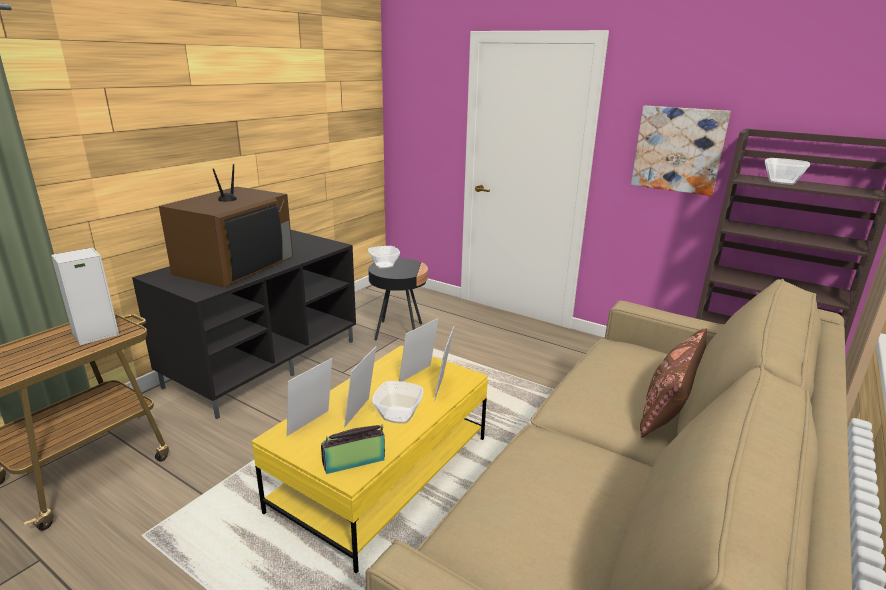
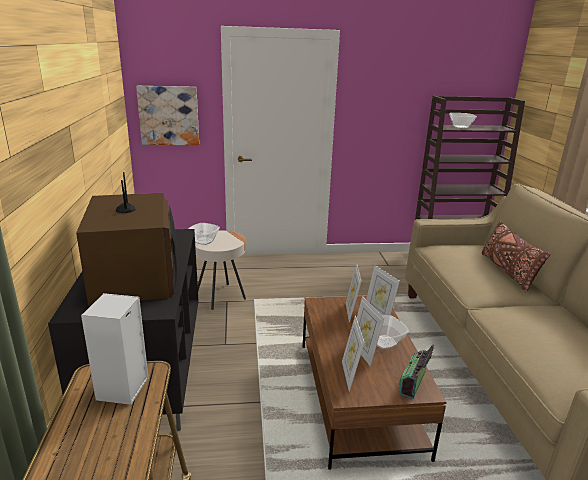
camera: 40 degrees left, 0 degrees up
(383, 473) = (358, 396): yellow coffee table -> brown coffee table
(399, 332) = (220, 296): black side table -> beige side table
(678, 149) = (392, 112): picture -> picture (169, 115)

